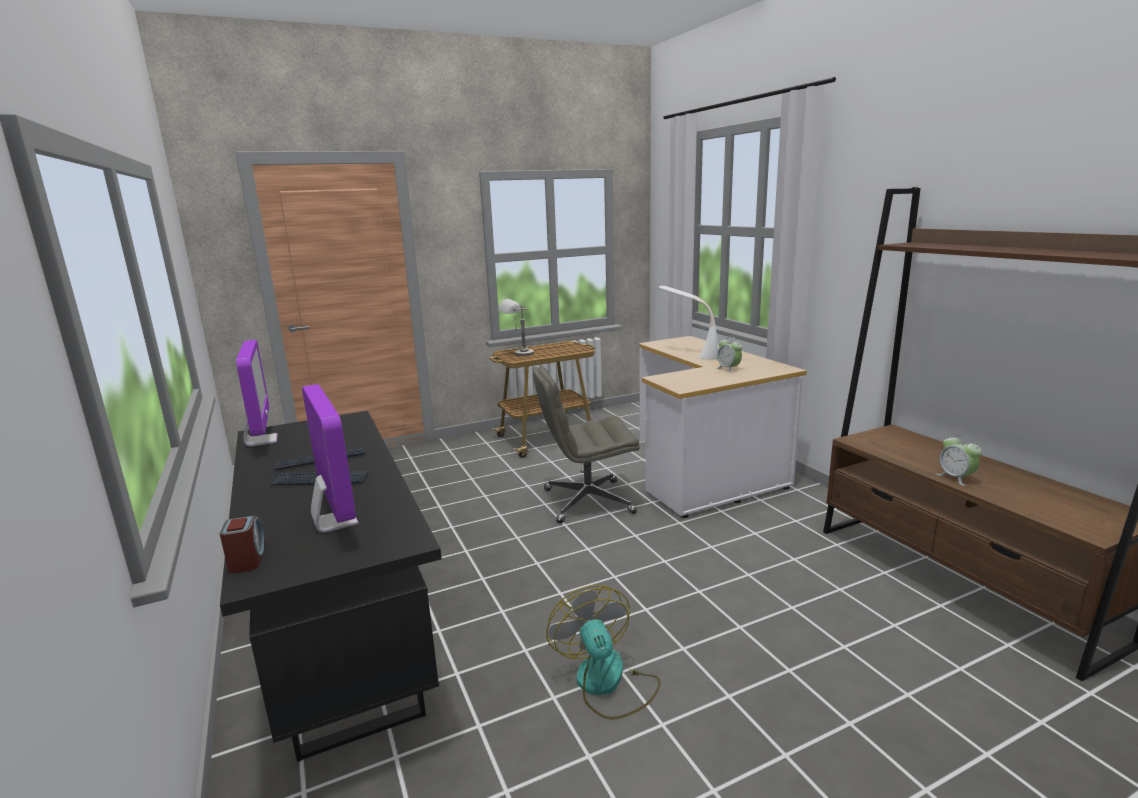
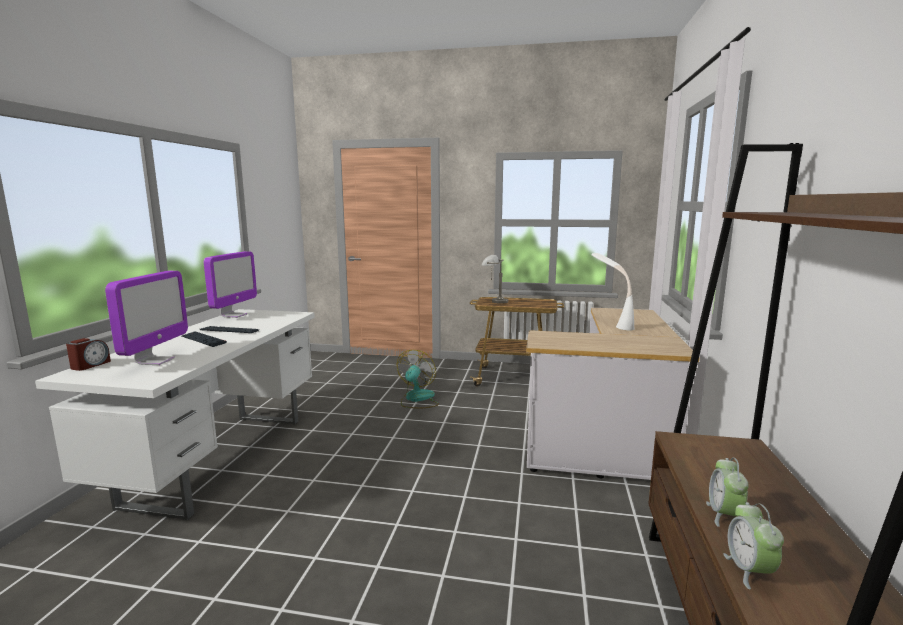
camera: 35 degrees right, 5 degrees down
(343, 641) = (220, 458): black desk -> white desk
(587, 502) = (474, 431): grey office chair -> none
(606, 683) = (294, 560): fan -> fan (417, 399)
(728, 369) = (619, 339): alarm clock -> alarm clock (749, 571)

